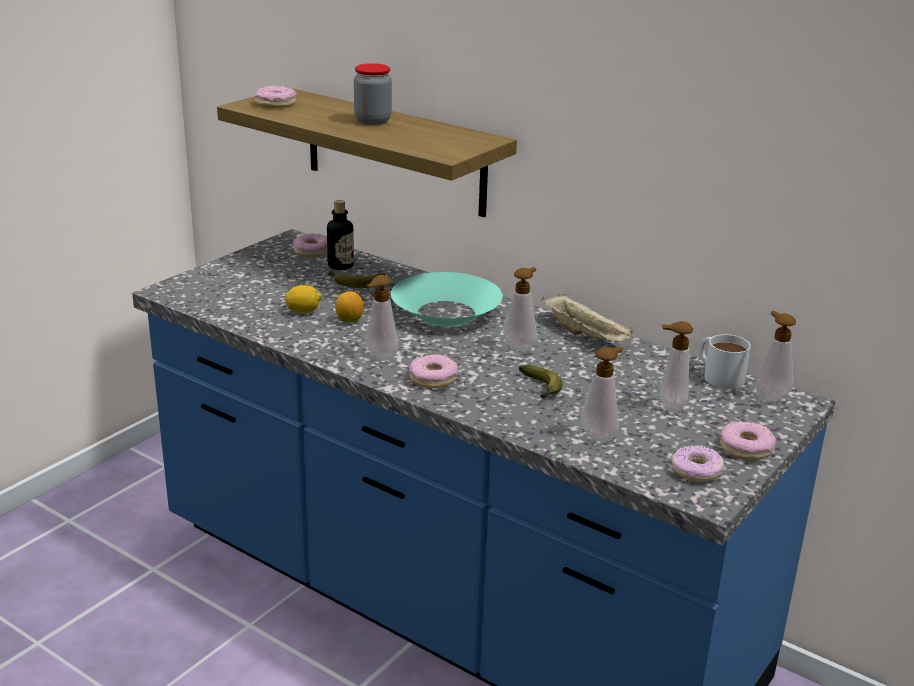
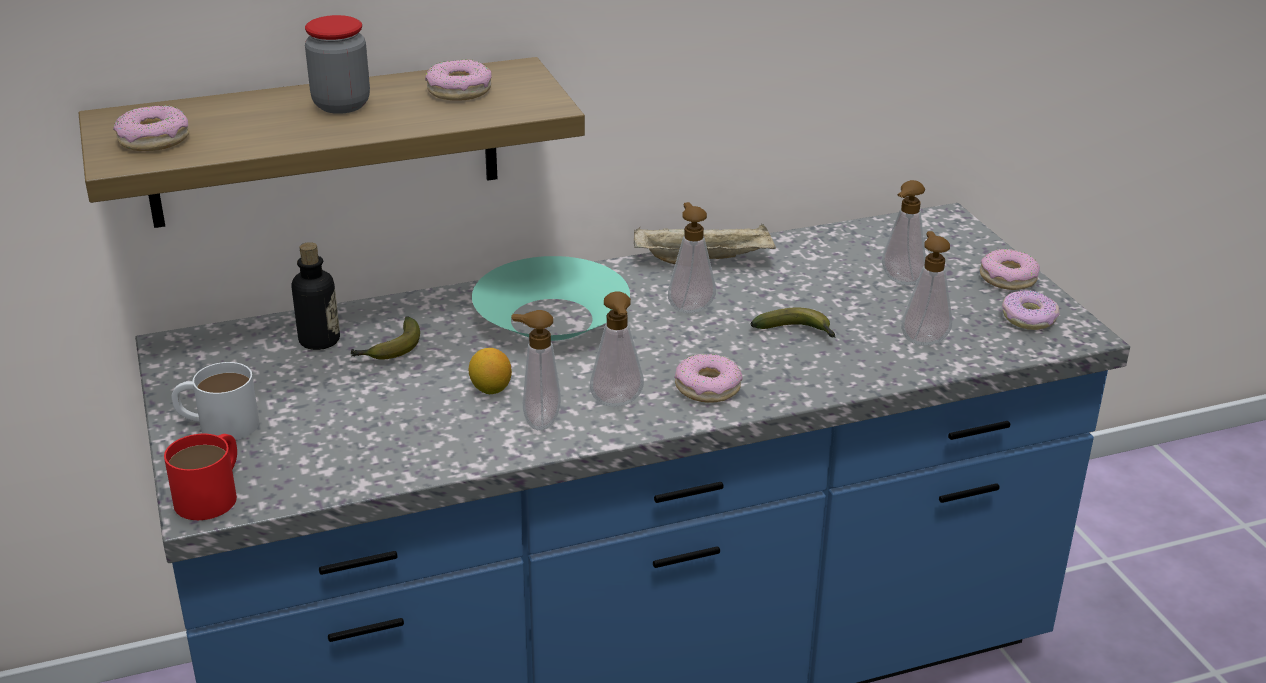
camera: 55 degrees left, 5 degrees up
(178, 289) = (213, 493): none -> red mug
(303, 311) = (424, 414): lemon -> none
(313, 251) = (243, 345): donut -> donut (459, 90)
(718, 375) = (861, 231): white mug -> white mug (217, 424)
(769, 396) = (925, 226): soap dispenser -> soap dispenser (538, 421)

